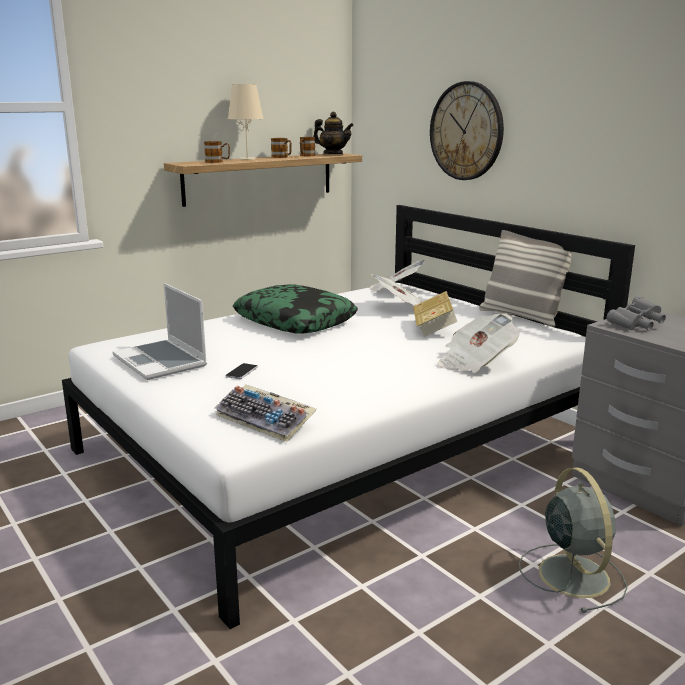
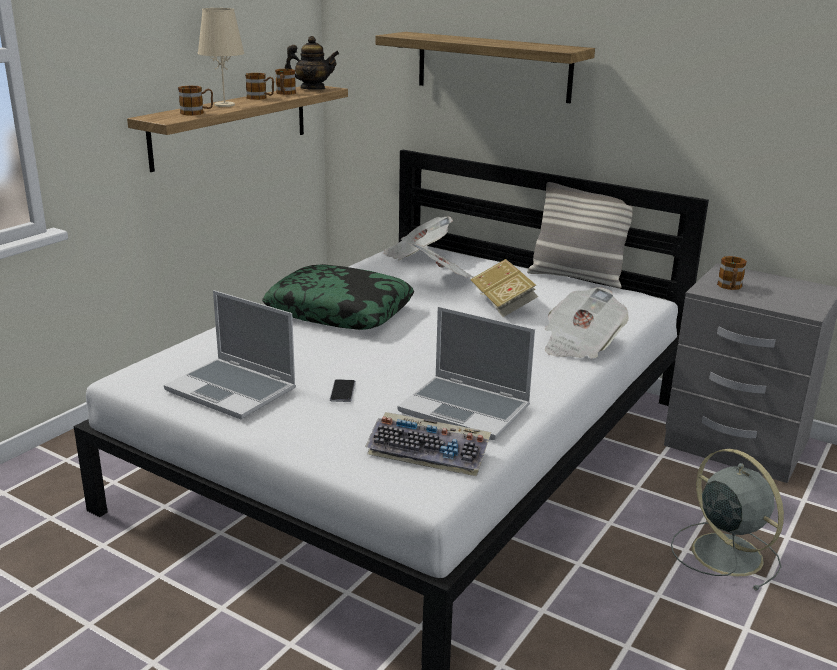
camera: 20 degrees left, 5 degrees up
(328, 395) = (466, 409): none -> laptop
(466, 131) = (493, 66): wall clock -> shelf
(636, 325) = (730, 287): grey binoculars -> mug

